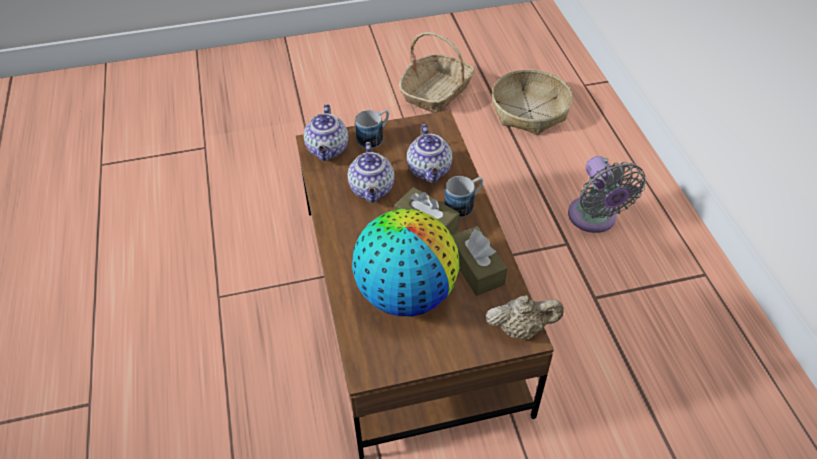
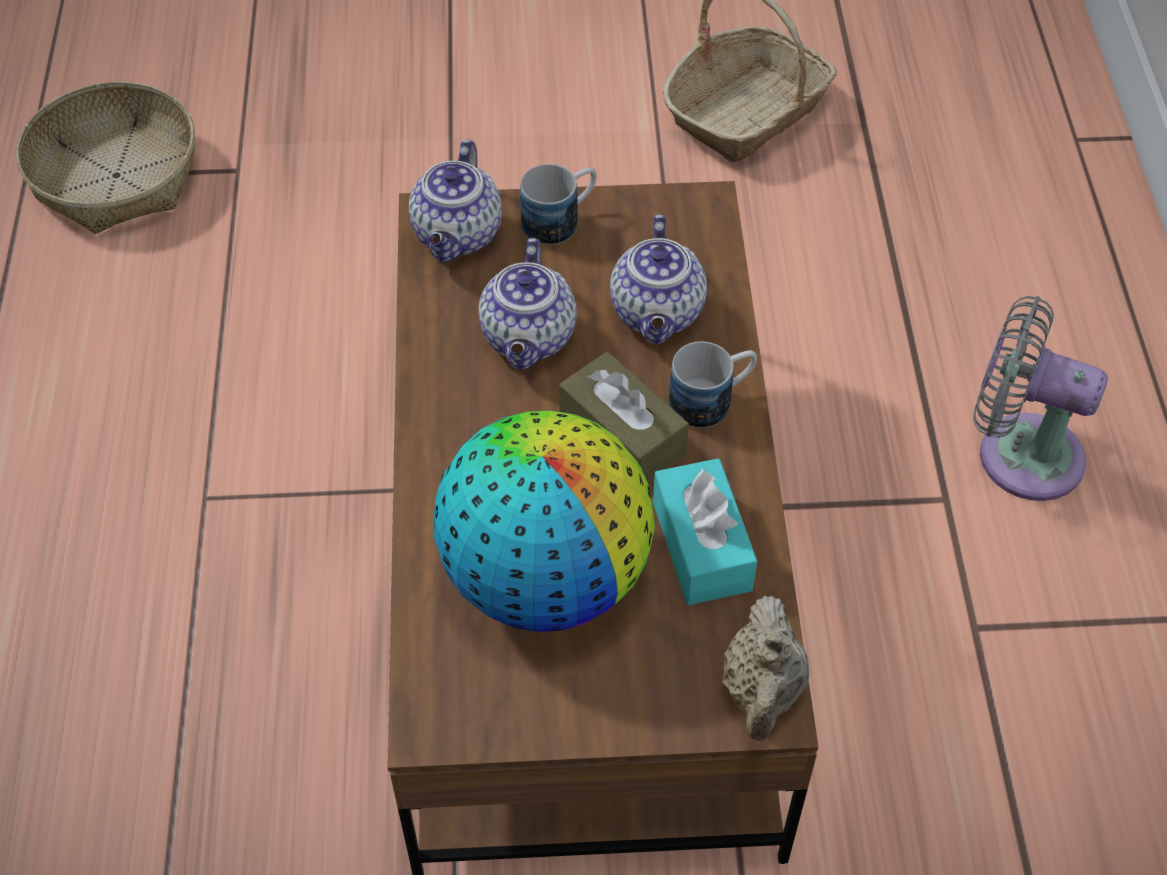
camera: 10 degrees right, 5 degrees up
(476, 268) = (701, 546): brown tissue box -> turquoise tissue box
(521, 329) = (762, 692): beige teapot -> beige teapot turned 90 degrees clockwise
(529, 111) = (938, 184): basket -> basket (116, 176)
(594, 219) = (1019, 453): grey fan -> grey fan turned 120 degrees clockwise

